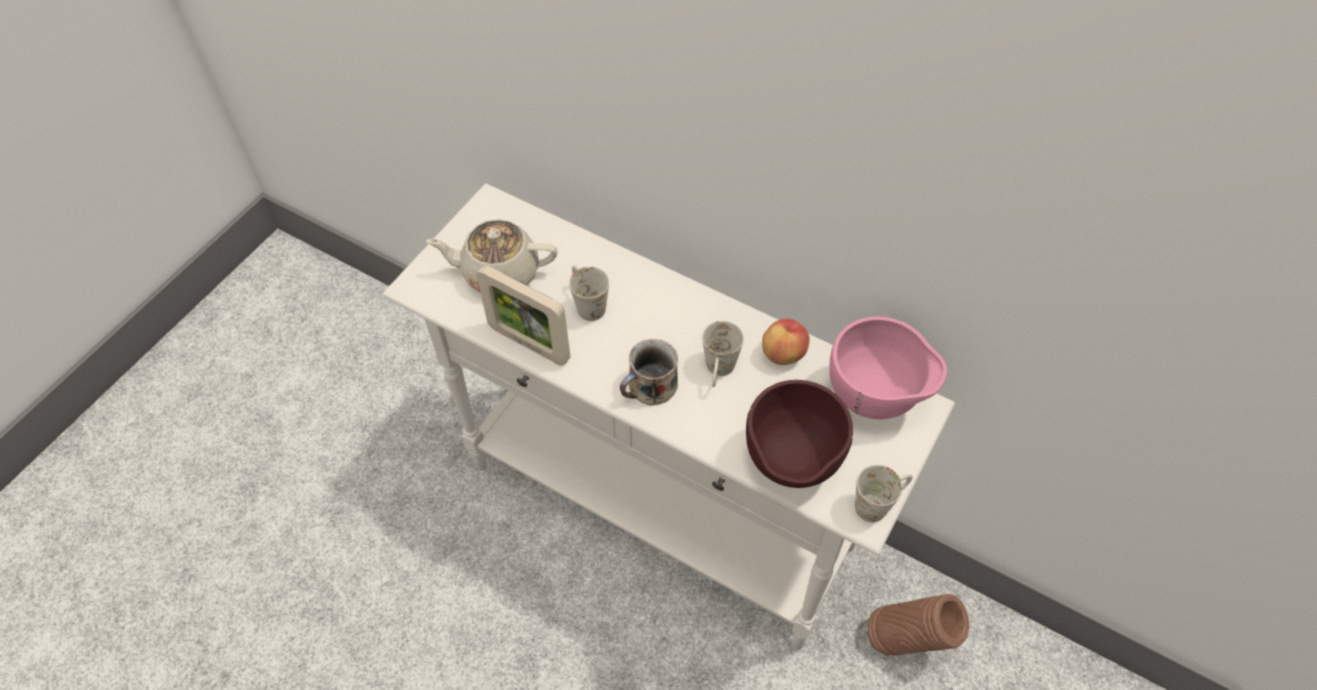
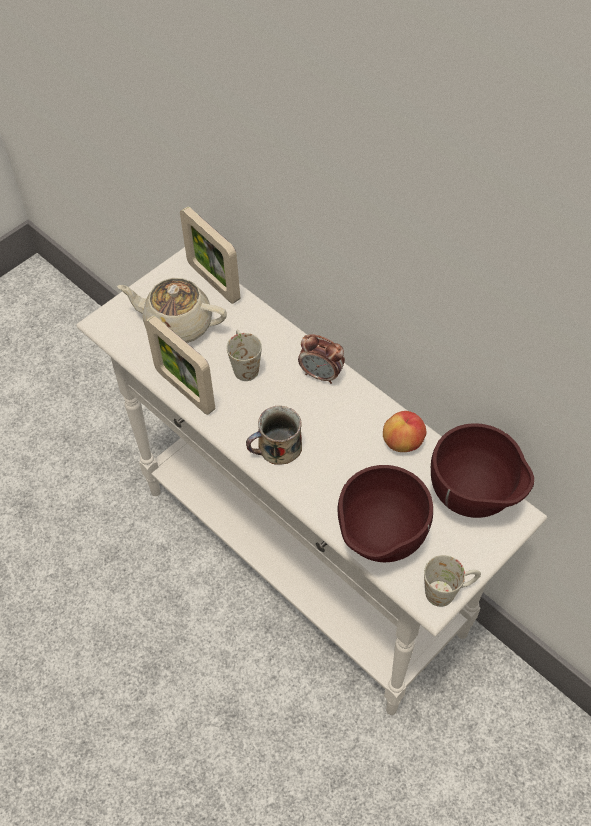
camera: 15 degrees right, 0 degrees up
(526, 219) = (213, 282): none -> picture frame
(674, 298) = (321, 375): none -> alarm clock
(719, 372) = (340, 447): white mug -> none
(875, 399) = (474, 499): pink bowl -> brown bowl
(907, 641) = (493, 731): brown vase -> none

